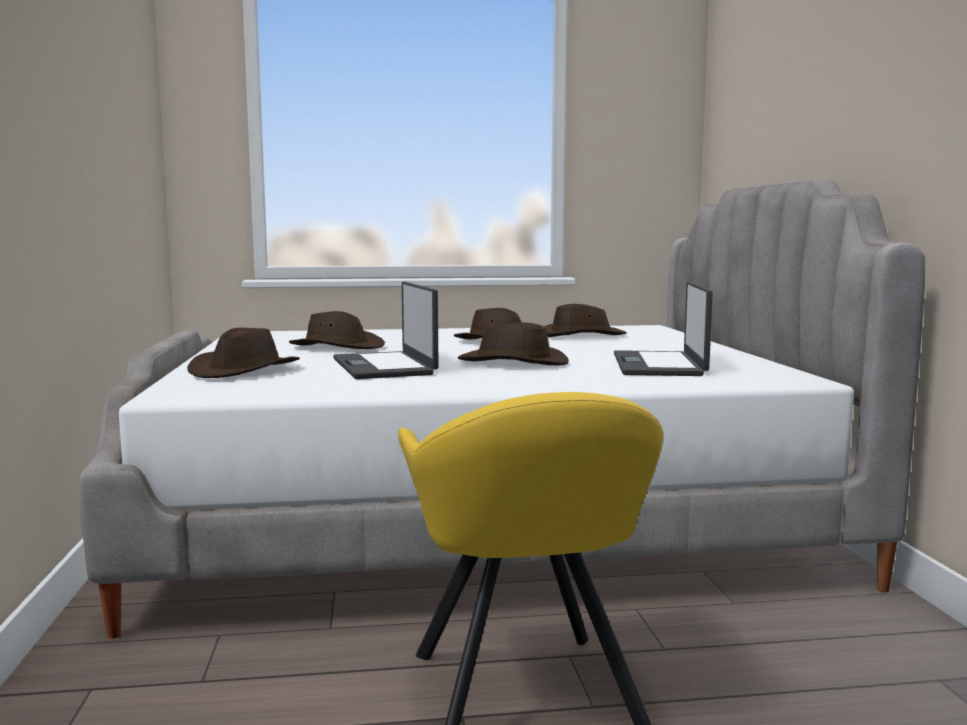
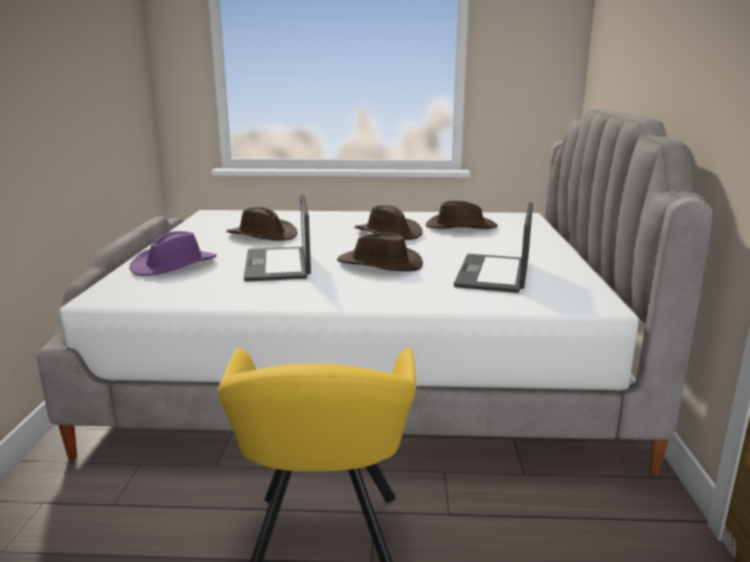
camera: 10 degrees right, 10 degrees up
(244, 371) = (174, 265): brown hat -> purple hat

